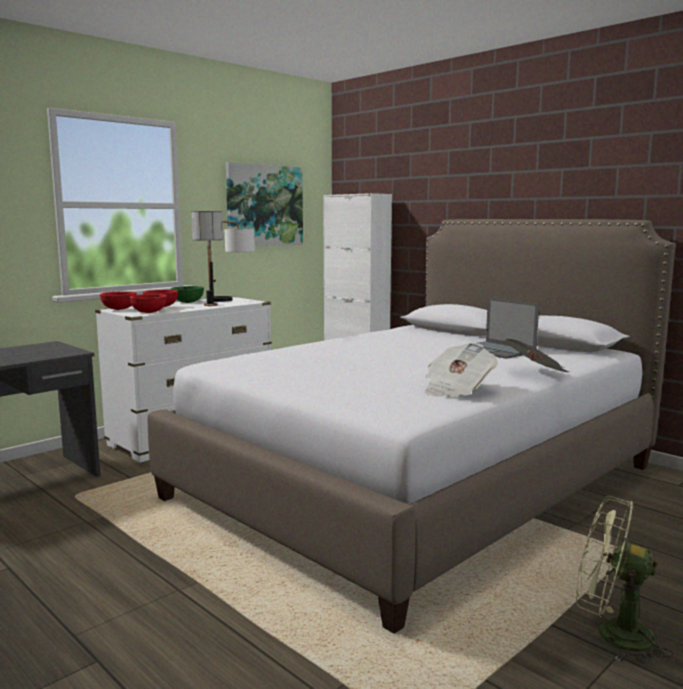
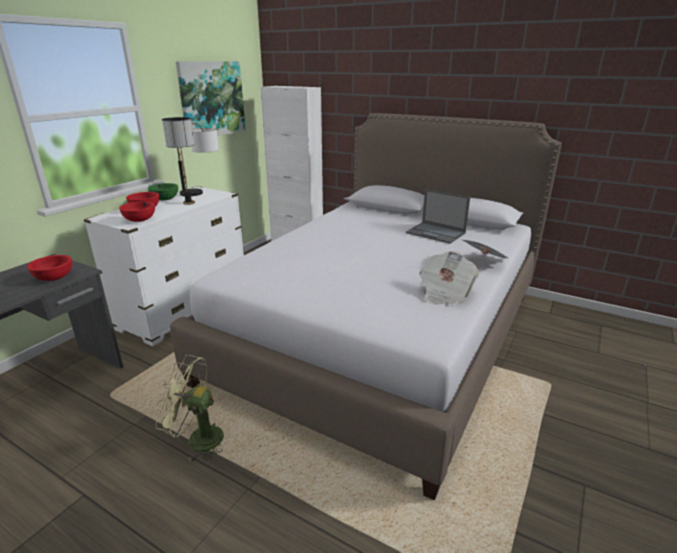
camera: 15 degrees left, 15 degrees up
(119, 309) = (107, 217): red bowl -> red bowl (54, 278)
(612, 634) = (572, 465): green fan -> green fan (197, 439)

